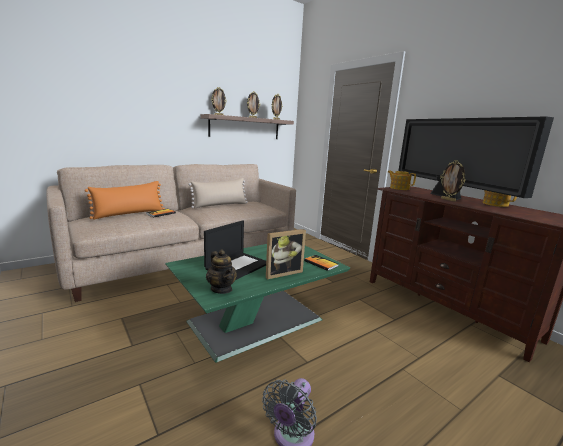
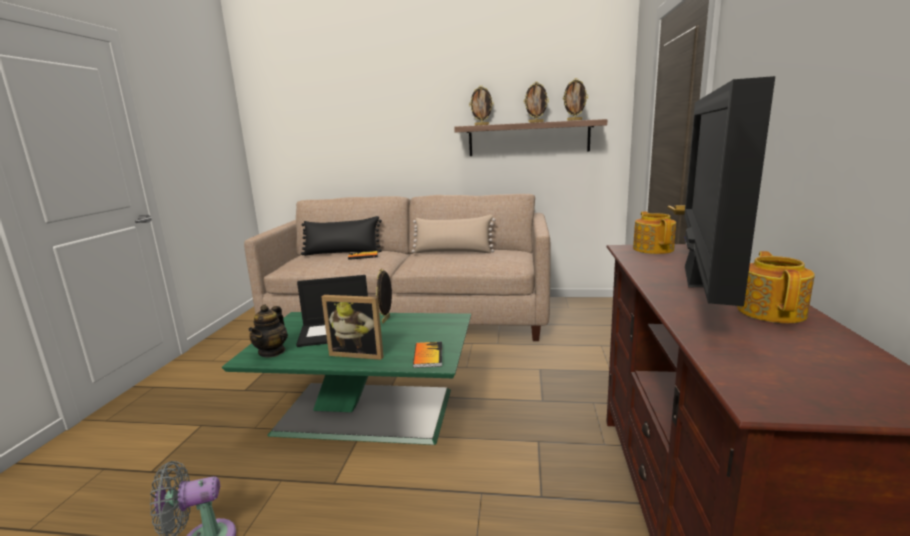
camera: 45 degrees right, 0 degrees up
(129, 214) = (342, 253): orange pillow -> black pillow
(448, 200) = (667, 284): picture frame -> picture frame (386, 320)

